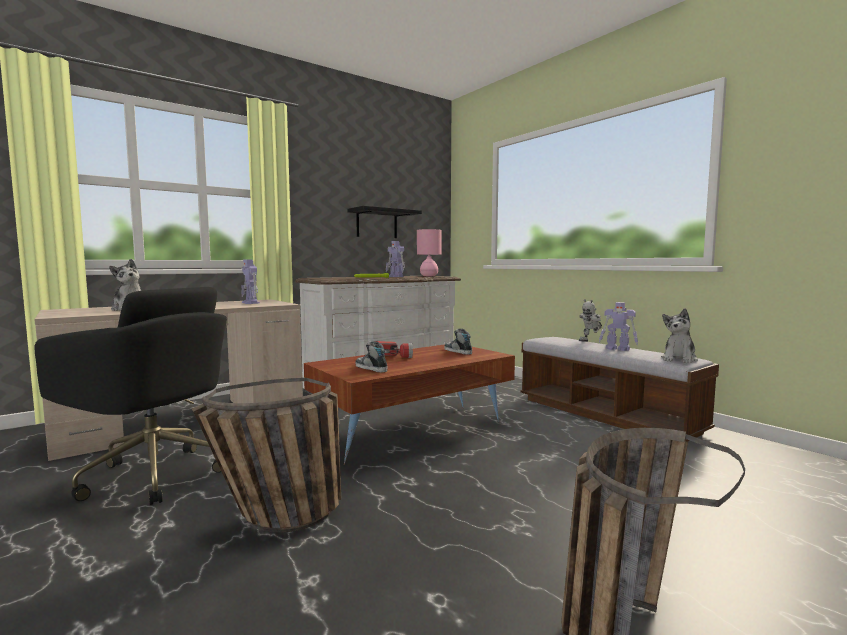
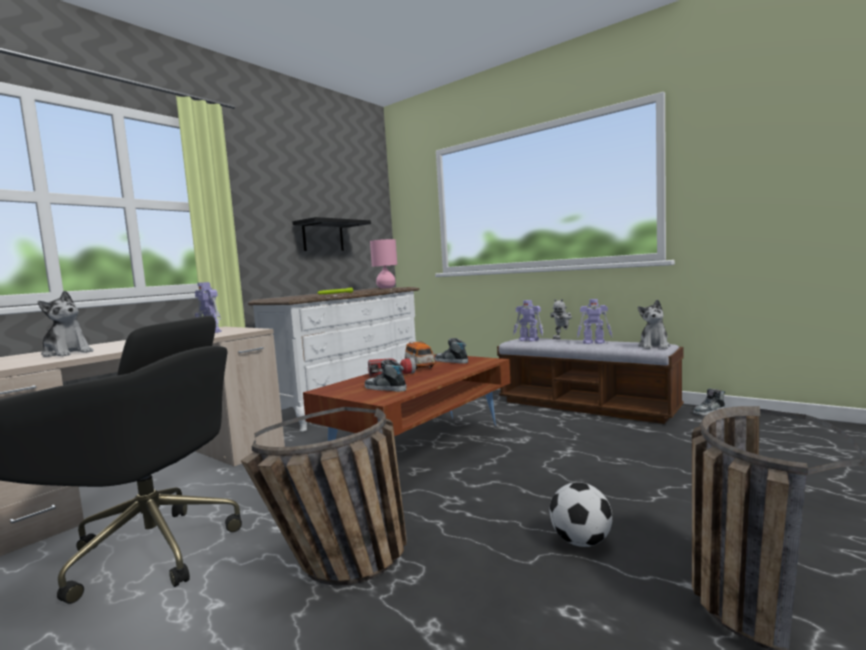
camera: 15 degrees left, 0 degrees up
(396, 276) = (355, 291): toy robot -> toy robot (529, 340)
(424, 353) = (420, 366): none -> toy car
(496, 541) = (581, 542): none -> football
(744, 441) = (709, 411): none -> shoe

